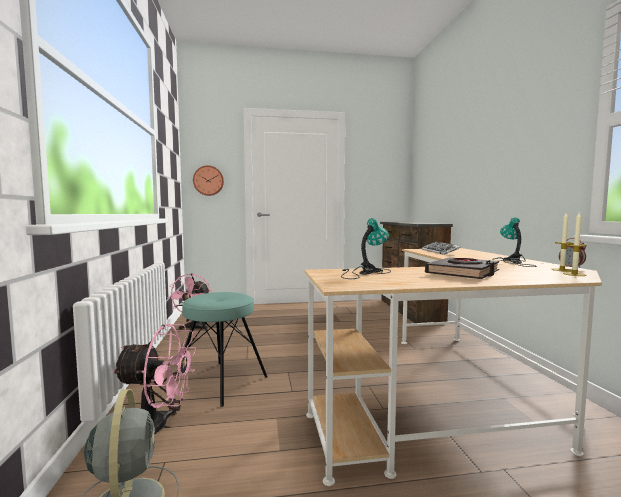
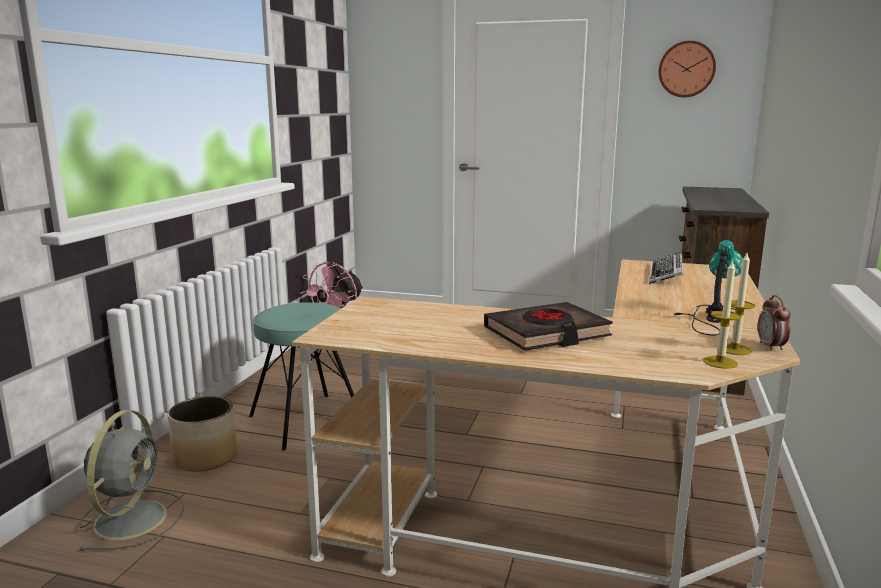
camera: 25 degrees right, 10 degrees up
(159, 427) = (205, 457): pink fan -> planter
(208, 180) = (388, 110): wall clock -> wall clock (686, 69)
(364, 273) = (415, 314): table lamp -> none

